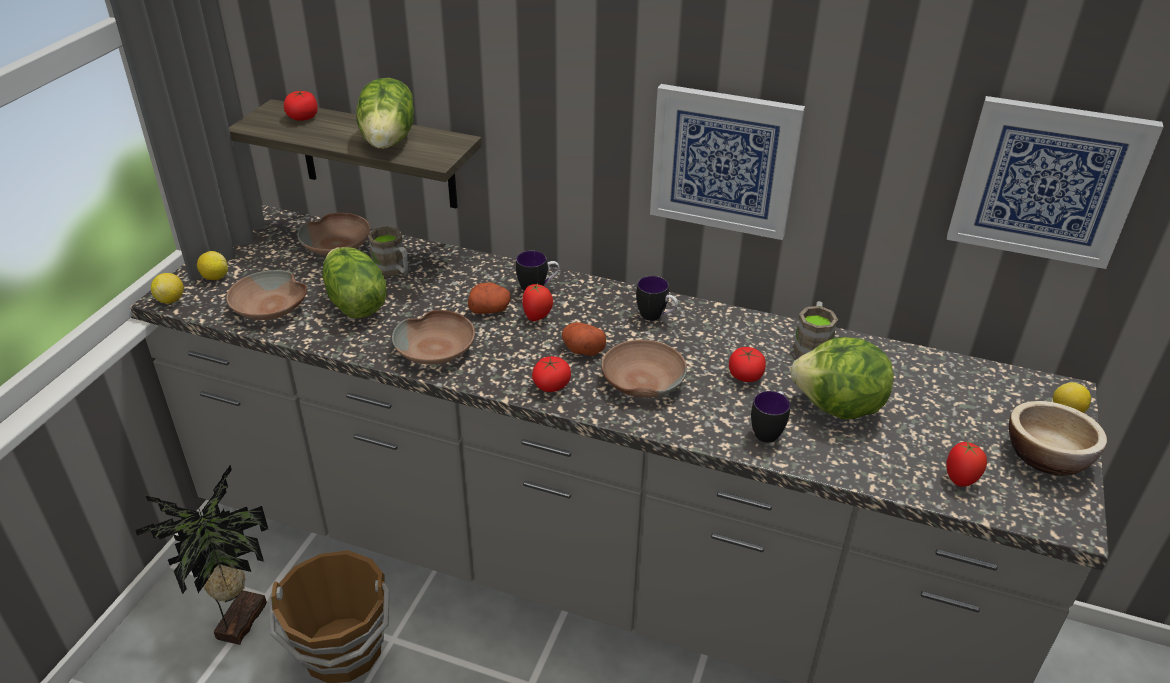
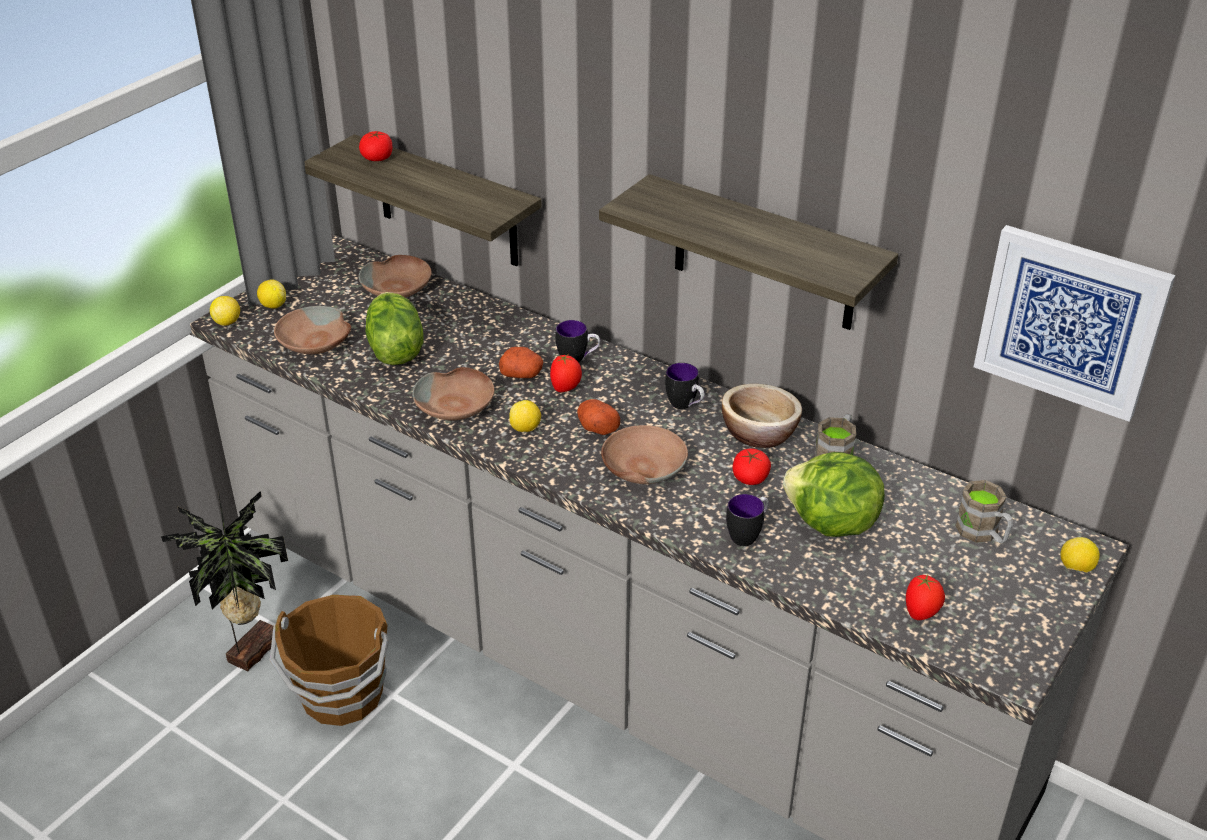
camera: 15 degrees right, 0 degrees up
(389, 140) = (450, 191): lettuce -> none
(393, 270) = (443, 321): brown mug -> brown mug (983, 534)
(514, 361) = (525, 429): none -> lemon
(551, 385) = (552, 457): tomato -> none
(724, 161) = (764, 255): picture -> shelf
(1046, 456) = (1026, 607): bowl -> bowl (759, 433)

